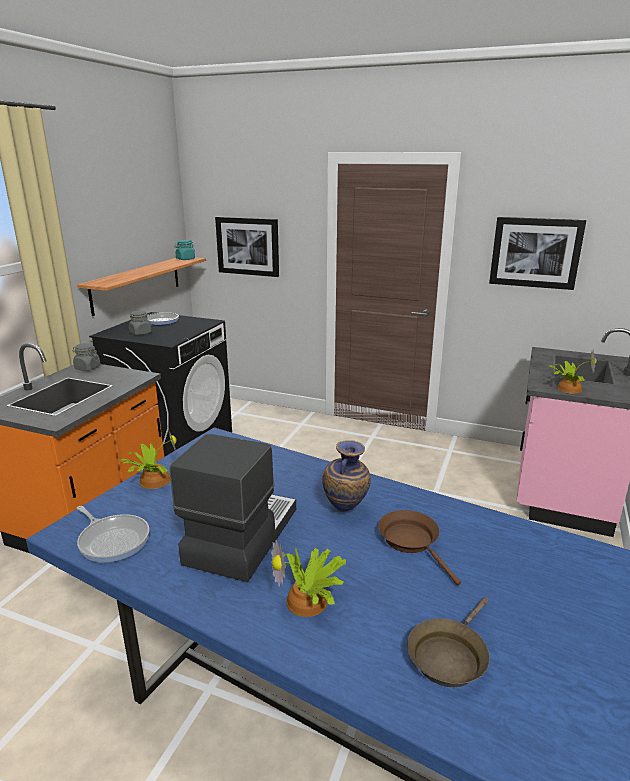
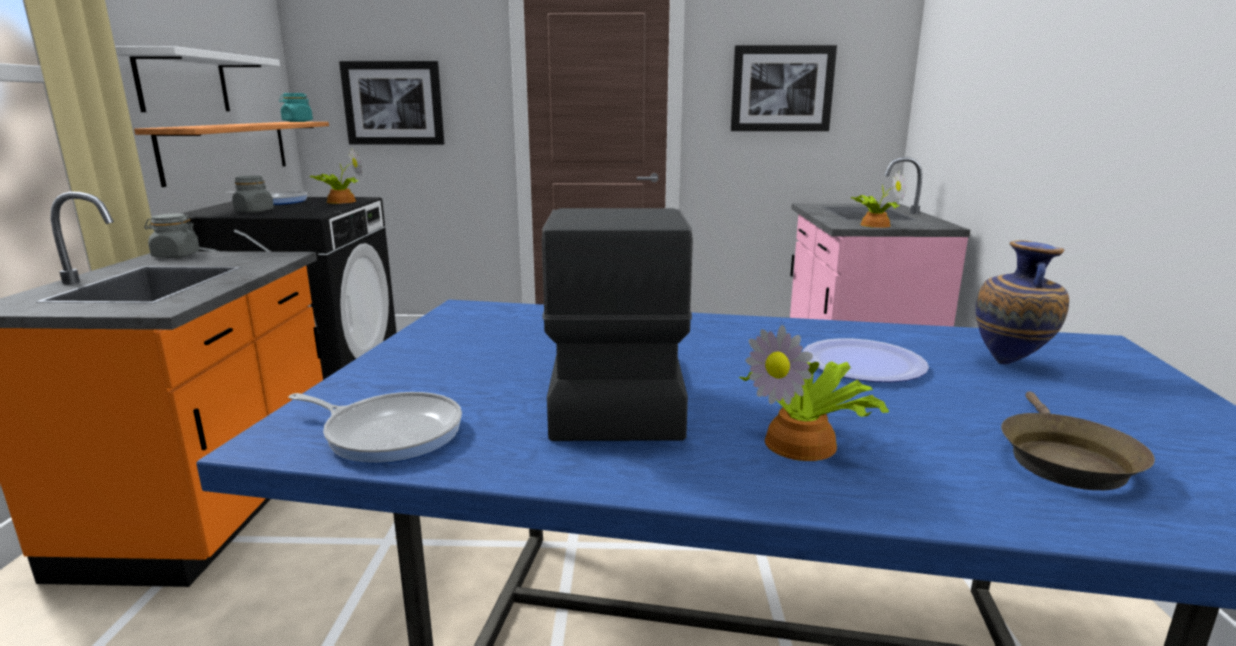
camera: 20 degrees left, 5 degrees down
(110, 248) = (183, 83): none -> white shelf
(153, 480) = (399, 359): potted plant -> potted plant (339, 201)
(346, 512) = (740, 350): vase -> vase (1010, 364)
(412, 542) = (862, 363): brown frying pan -> plate

